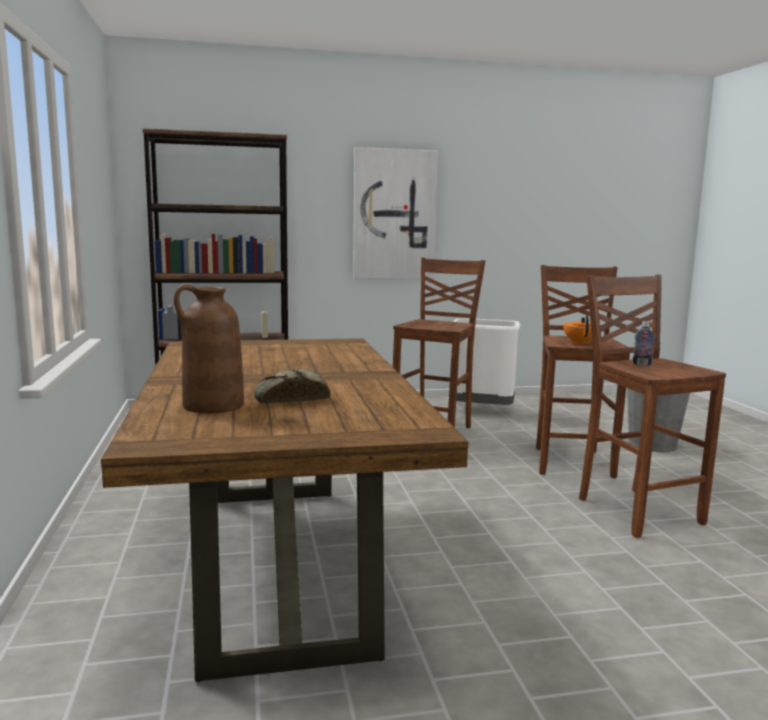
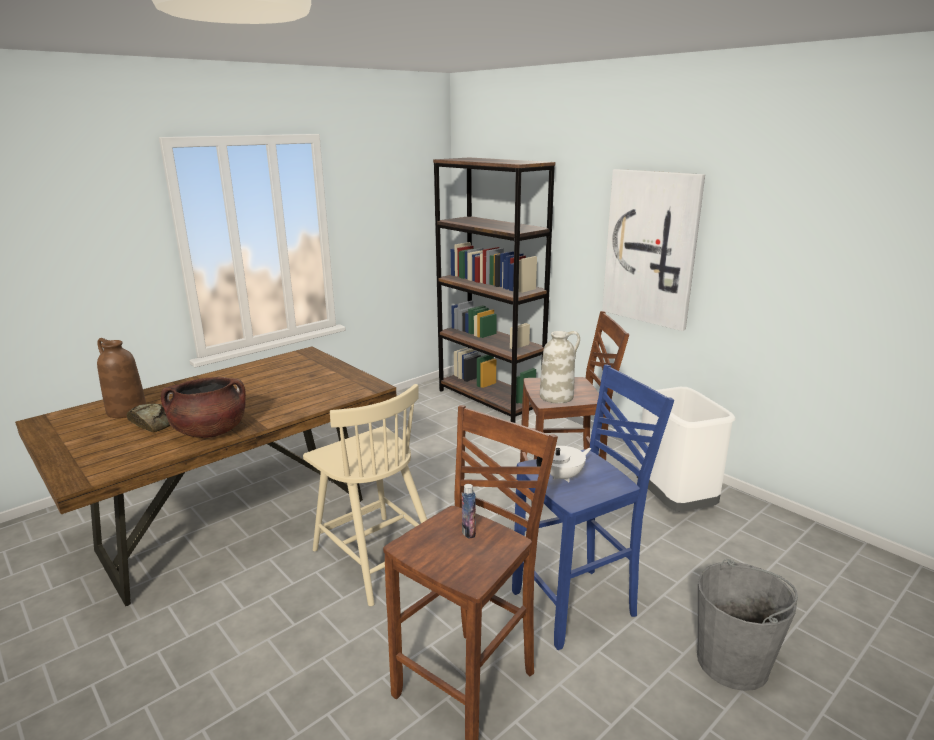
camera: 60 degrees right, 10 degrees up
(367, 384) = (210, 431): none -> brown cooking pot
(439, 508) = (375, 557): none -> beige chair
(445, 326) = (557, 396): none -> white vase
(572, 461) = (577, 605): brown stool -> blue stool
(580, 343) = (563, 476): orange teapot -> white teapot

